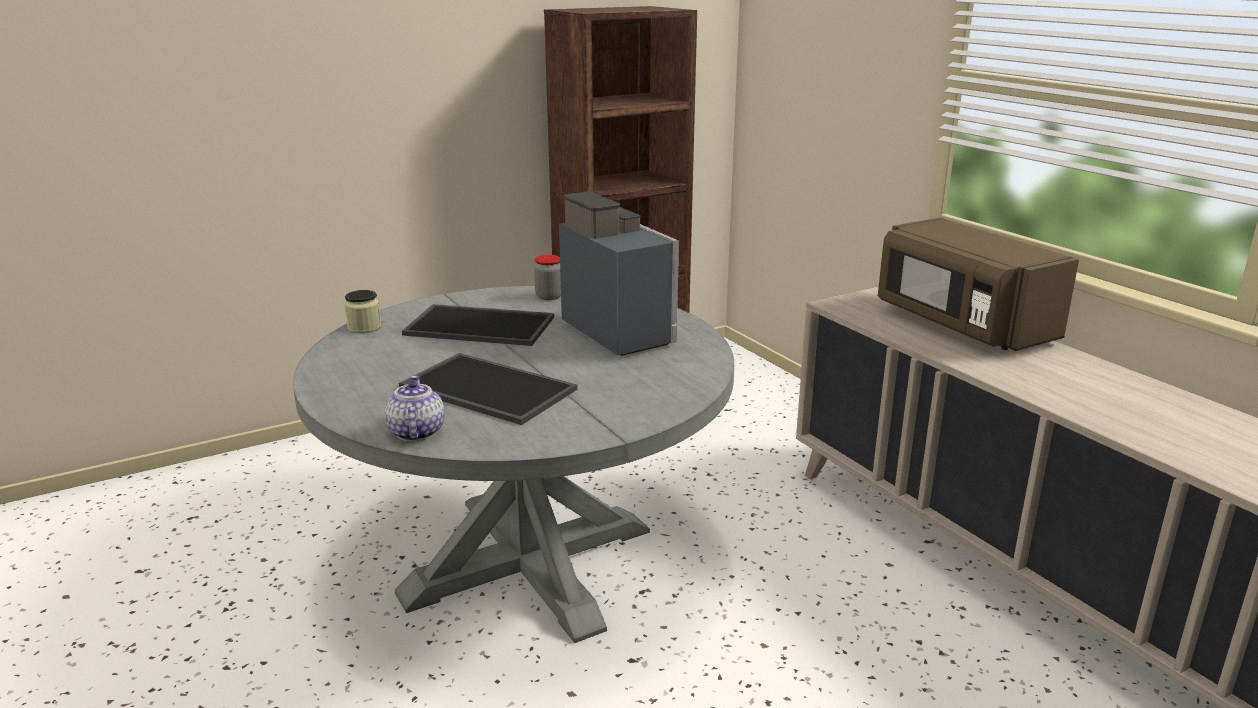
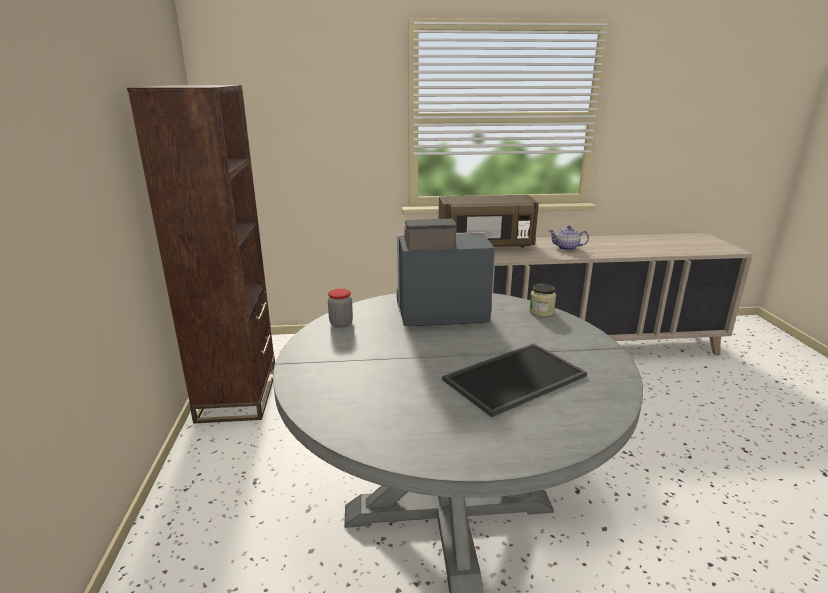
camera: 65 degrees left, 0 degrees up
(364, 327) = (323, 417): jar -> jar (541, 311)
(415, 432) = (587, 421): teapot -> teapot (566, 248)
(482, 325) = (377, 359): tray -> none

